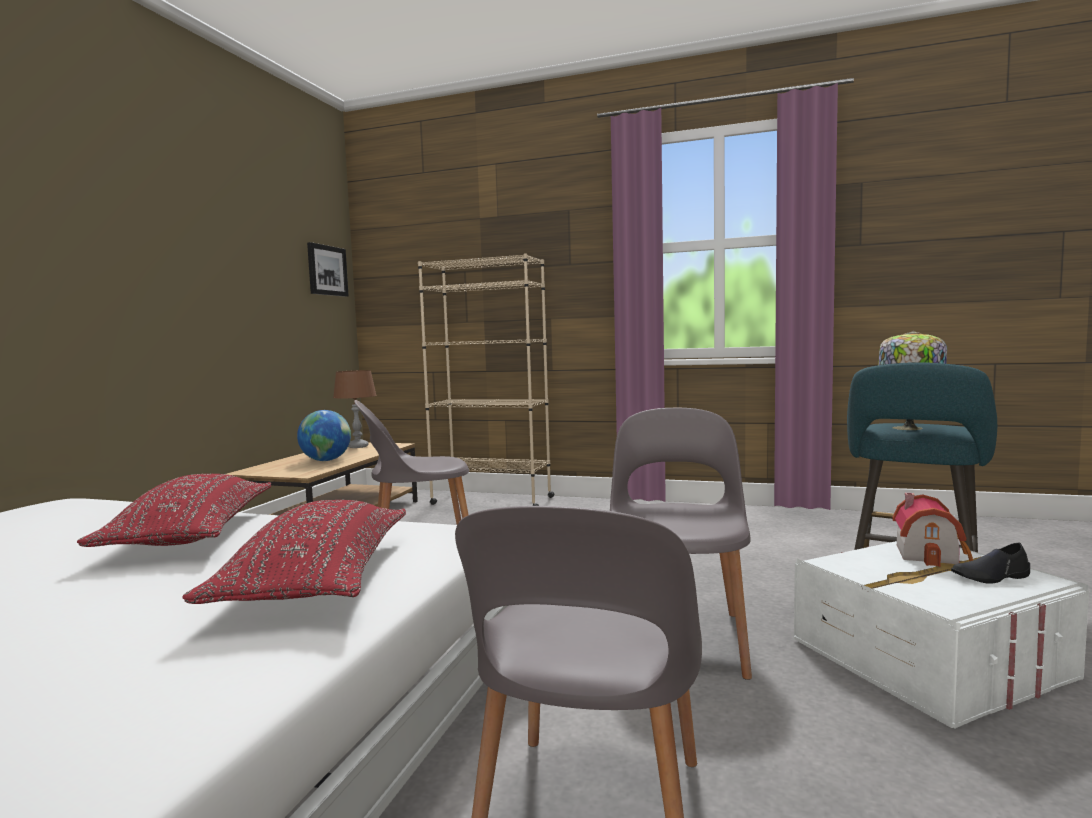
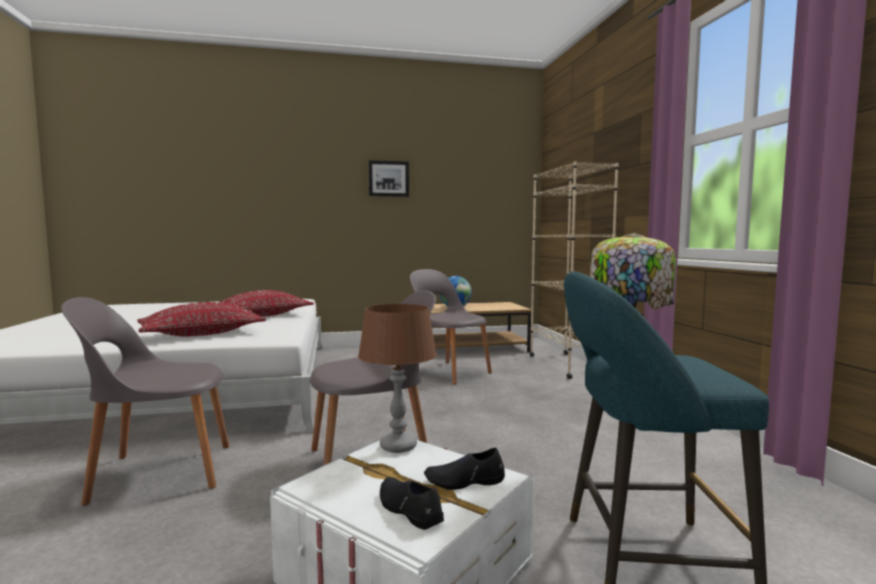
camera: 60 degrees right, 0 degrees up
(327, 270) = (511, 184): picture -> picture (388, 179)
(358, 446) = (500, 305): brown table lamp -> brown table lamp (398, 446)
(930, 554) = (464, 481): toy house -> black shoe

